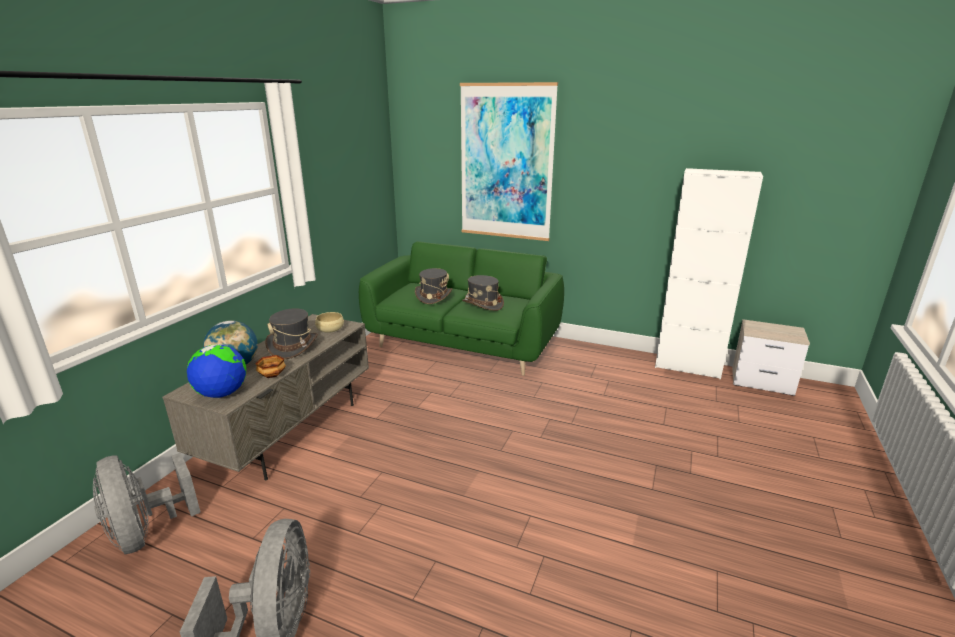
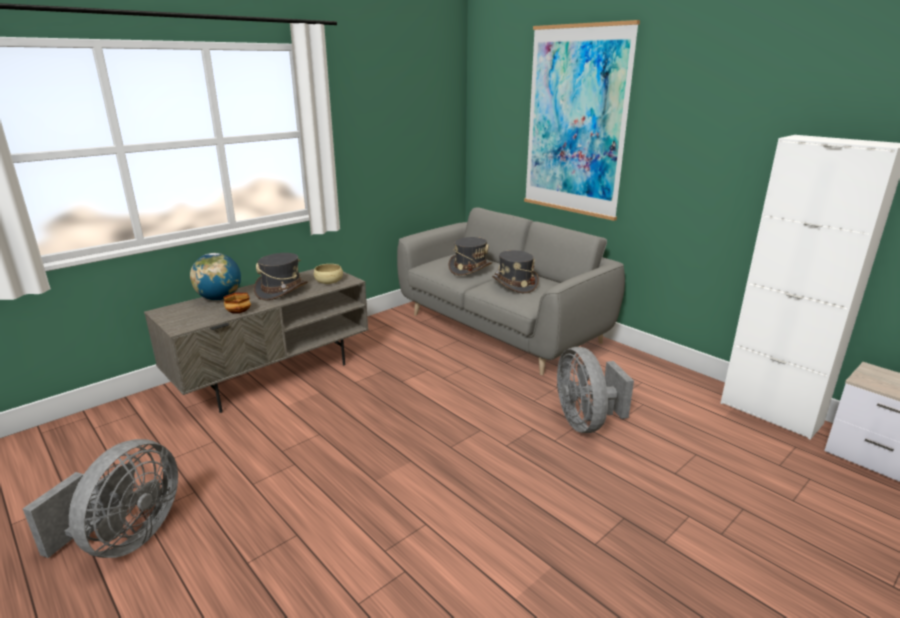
camera: 25 degrees right, 0 degrees up
(147, 532) = (106, 428): grey fan -> grey fan (585, 422)
(222, 394) = (185, 319): globe -> none
(463, 344) = (501, 328): green sofa -> grey sofa

